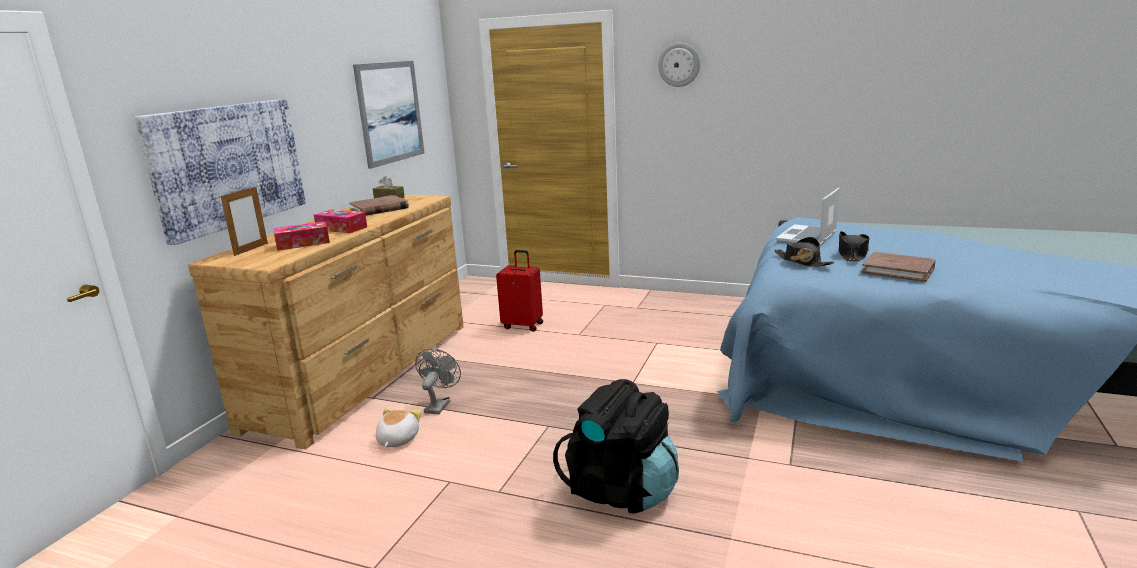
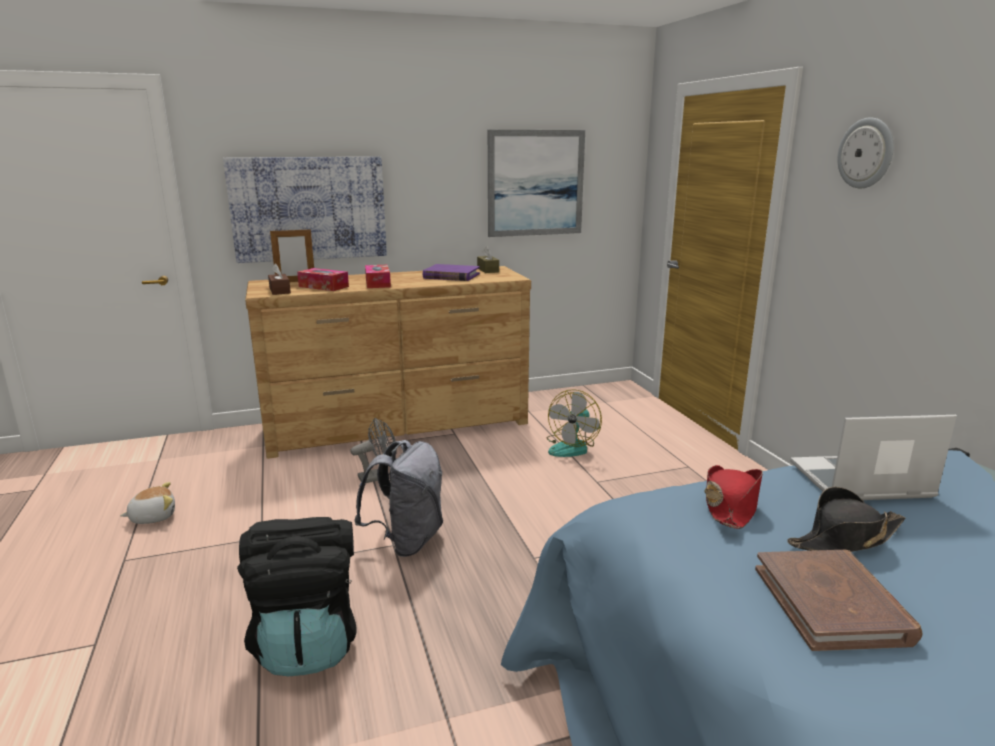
camera: 50 degrees right, 0 degrees up
(274, 257) = (280, 291): none -> brown tissue box
(379, 209) = (451, 276): brown book -> purple book
(397, 440) = (307, 485): plush toy -> plush toy (153, 517)
(523, 325) = (572, 447): red suitcase -> fan
(550, 419) = (407, 541): none -> grey backpack
(802, 261) = (730, 505): black hat -> red hat

